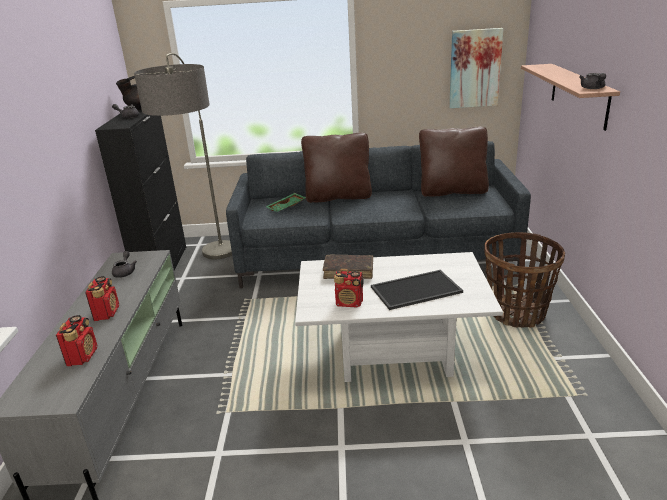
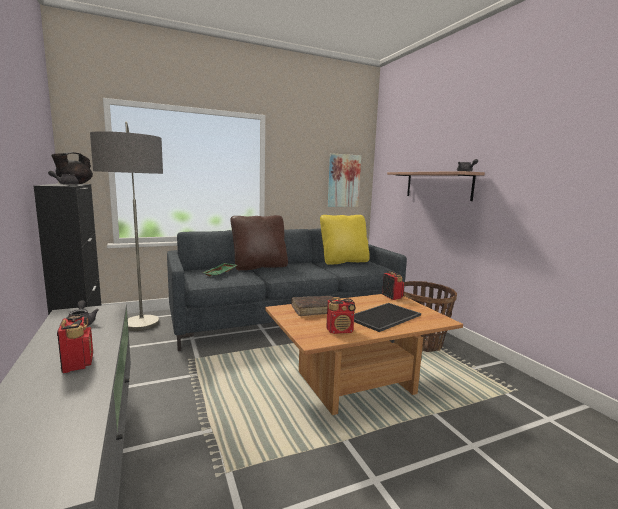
camera: 25 degrees left, 15 degrees down
(82, 356) = (65, 415): radio -> radio (392, 296)
(392, 354) = (355, 384): white coffee table -> brown coffee table
(452, 191) = (343, 261): brown pillow -> yellow pillow

